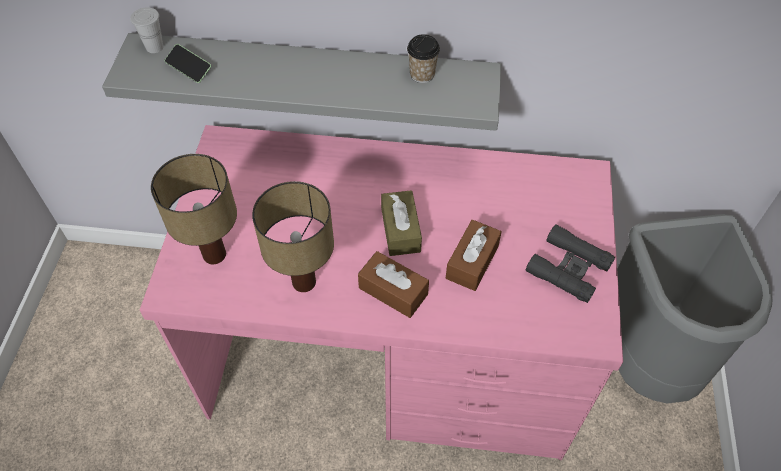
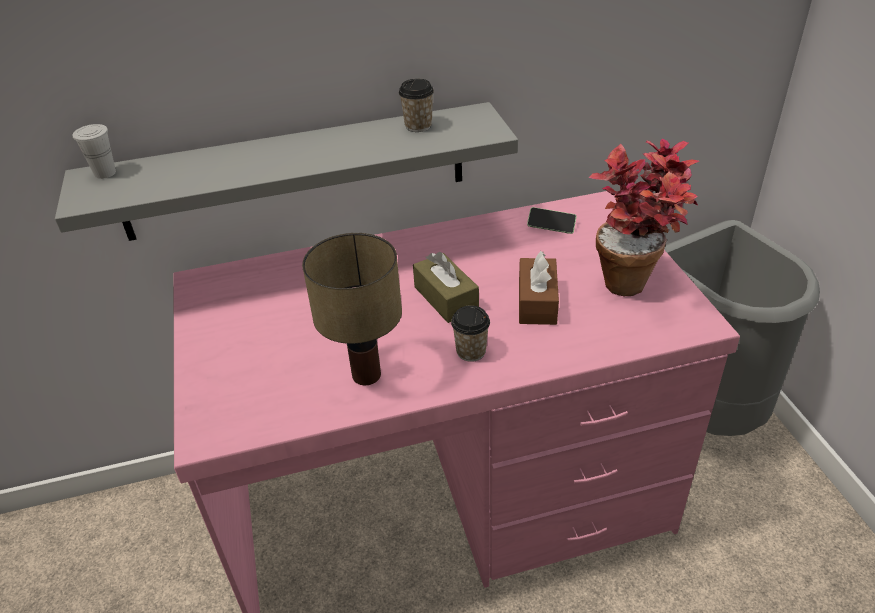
camera: 20 degrees left, 15 degrees down
(189, 68) = (157, 179): phone -> phone (551, 226)
(213, 255) = (243, 384): table lamp -> none
(393, 291) = (471, 352): brown tissue box -> cup
(568, 268) = (634, 278): black binoculars -> potted plant

